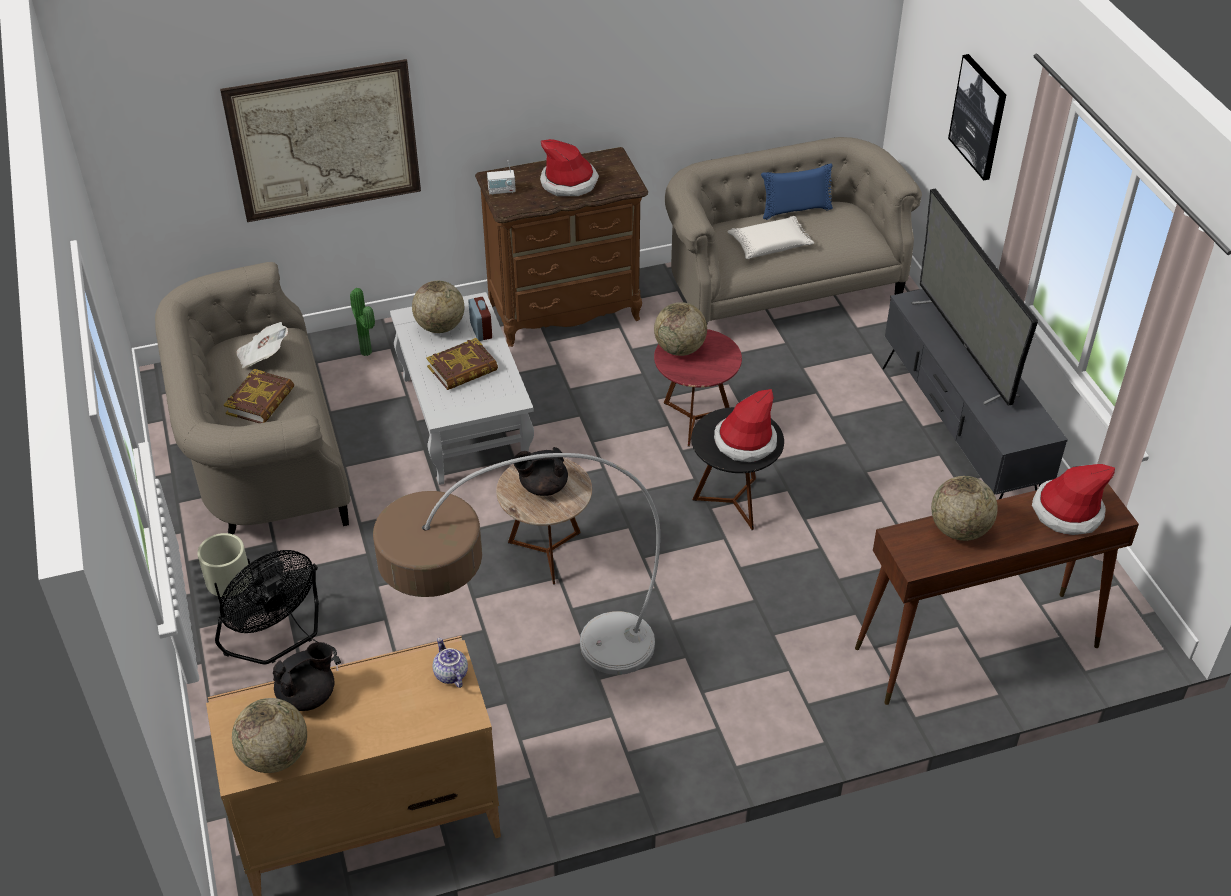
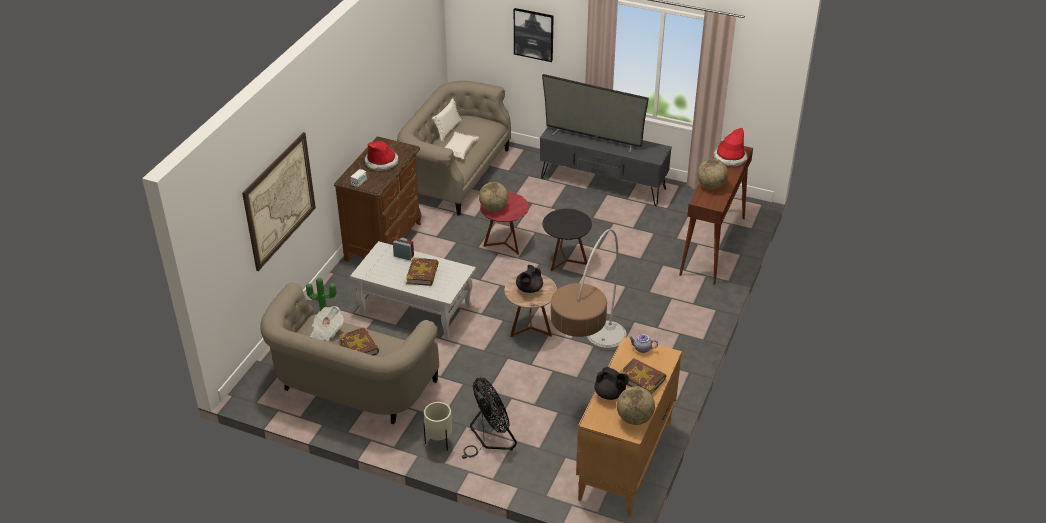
camera: 50 degrees left, 5 degrees down
(287, 639) = (486, 436): black fan -> black fan turned 150 degrees clockwise
(308, 695) = (610, 394): black teapot -> black teapot turned 120 degrees clockwise
(376, 713) = (641, 379): none -> book
(440, 327) = (383, 266): globe -> none
(745, 442) = (571, 222): hat -> none
(795, 210) = (447, 130): blue pillow -> white pillow

